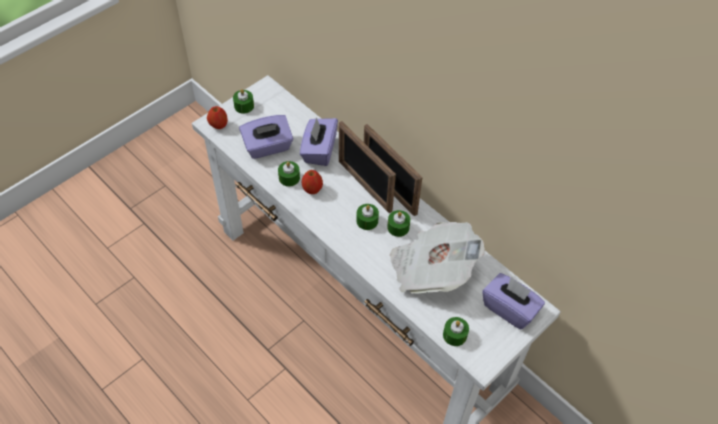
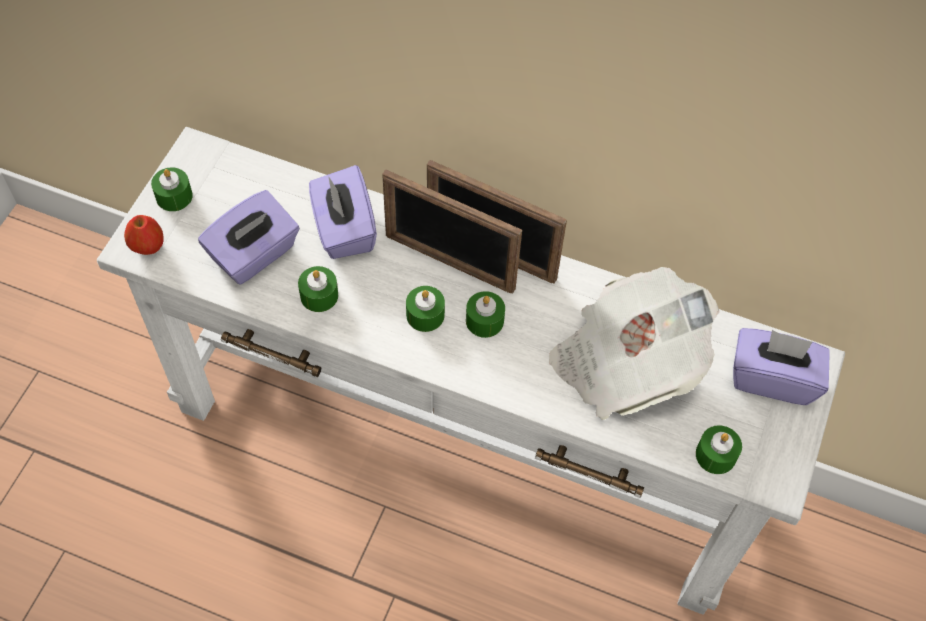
camera: 25 degrees left, 5 degrees up
(312, 189) = (368, 300): apple -> none
(398, 227) = (539, 312): green candle -> green candle (425, 315)

